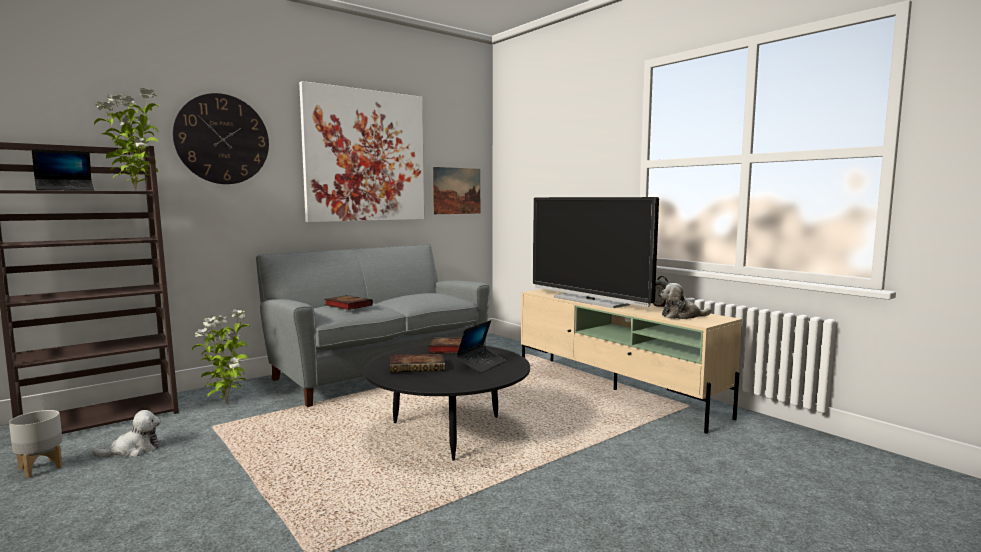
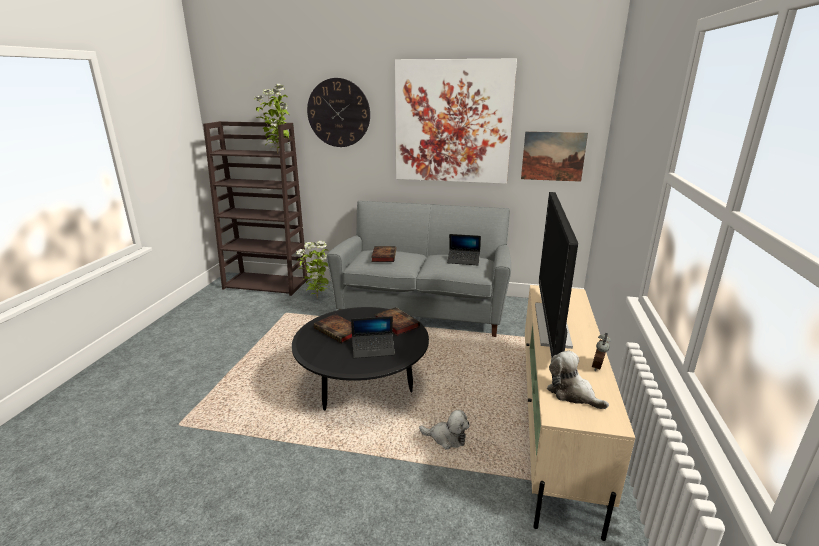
camera: 50 degrees right, 15 degrees up
(40, 468) = (209, 306): grey planter -> none
(65, 190) = (244, 152): laptop -> laptop (463, 260)
(134, 450) = (243, 313): plush toy -> plush toy (446, 438)

